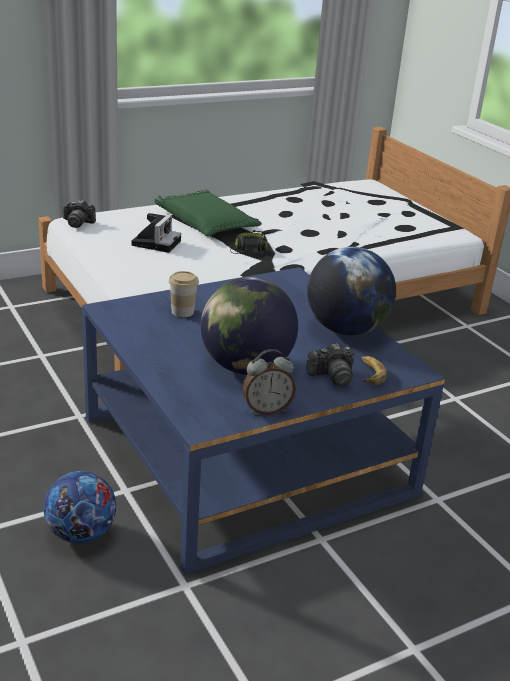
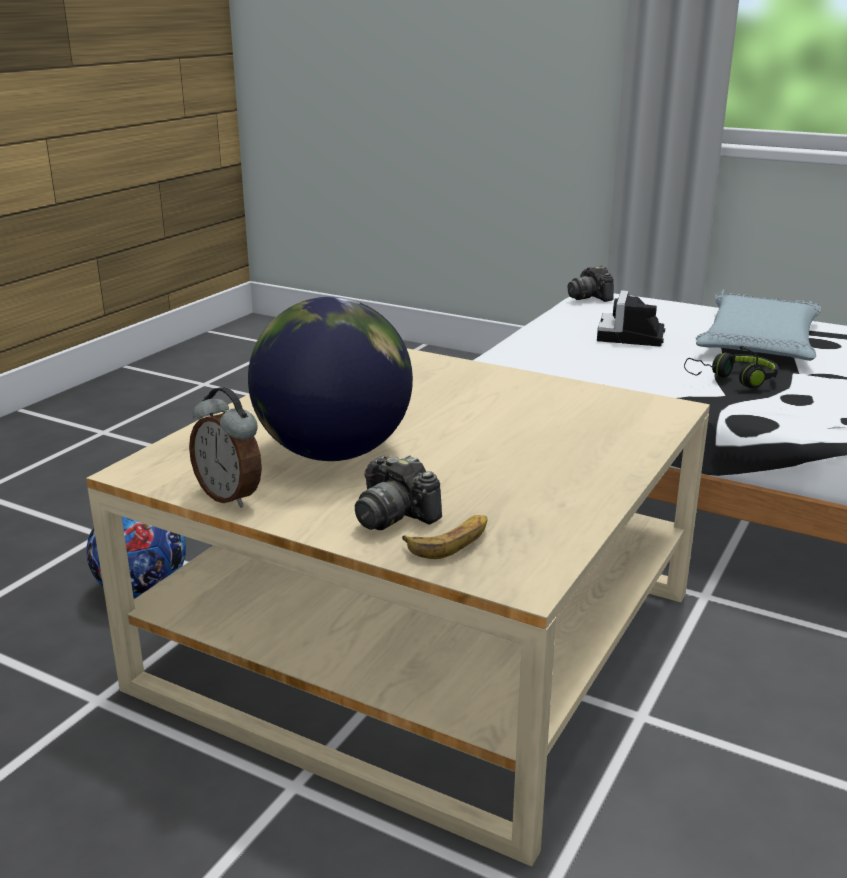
camera: 60 degrees right, 5 degrees down
(156, 242) = (631, 337): camera -> camera turned 120 degrees clockwise
(182, 312) = (425, 381): cup -> none
(206, 220) = (758, 339): green pillow -> blue pillow
(246, 454) = (423, 639): blue coffee table -> beige coffee table
(346, 330) = (568, 486): globe -> none

